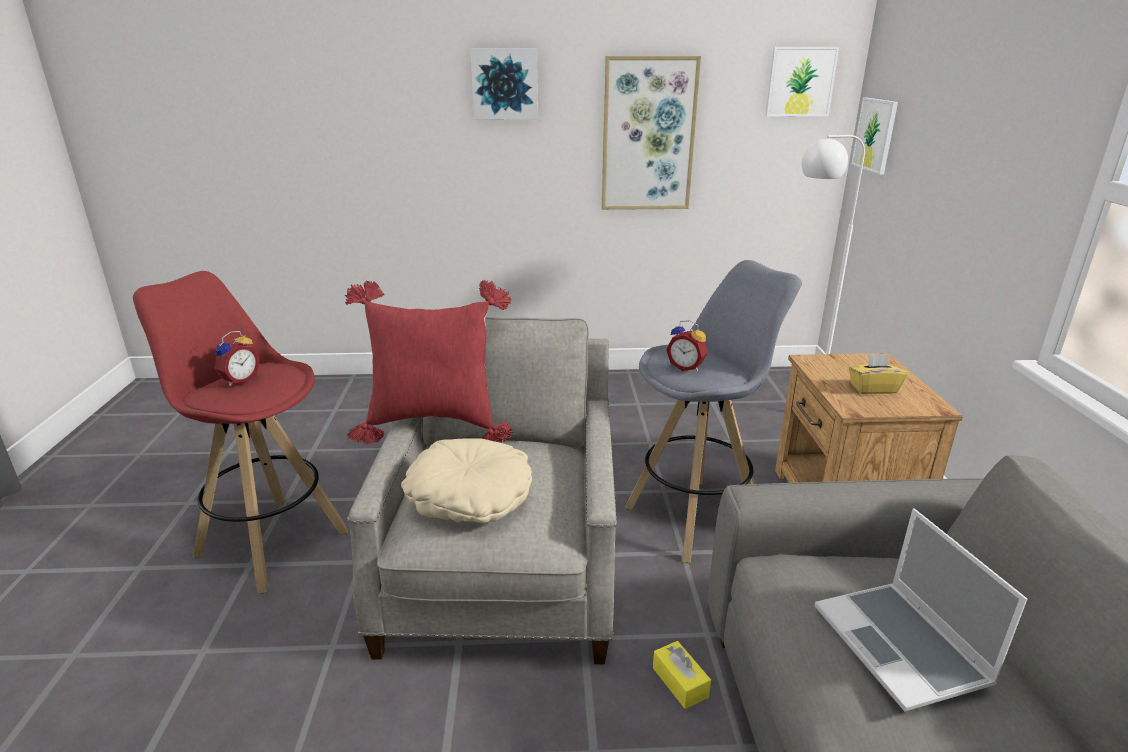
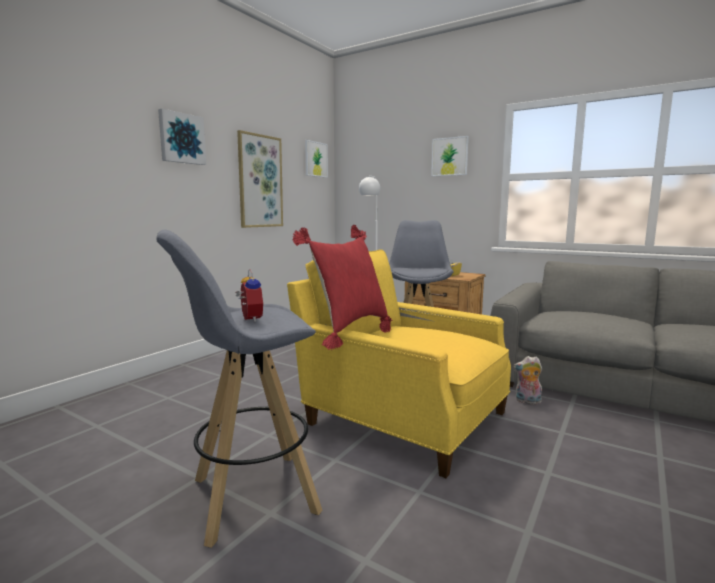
camera: 55 degrees left, 15 degrees down
(270, 541) = (250, 495): red stool -> grey stool
(472, 495) = (434, 341): beige pillow -> none
(503, 569) = (402, 416): grey armchair -> yellow armchair
(680, 682) = (527, 401): yellow tissue box -> plush toy
(686, 367) = (419, 270): alarm clock -> none
(875, 135) = (355, 184): picture -> picture (449, 156)
(902, 647) = (601, 316): laptop -> none

